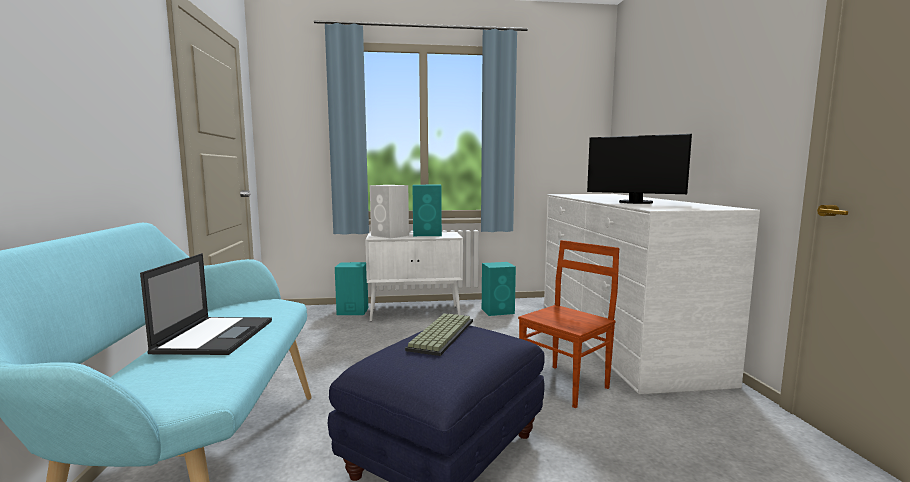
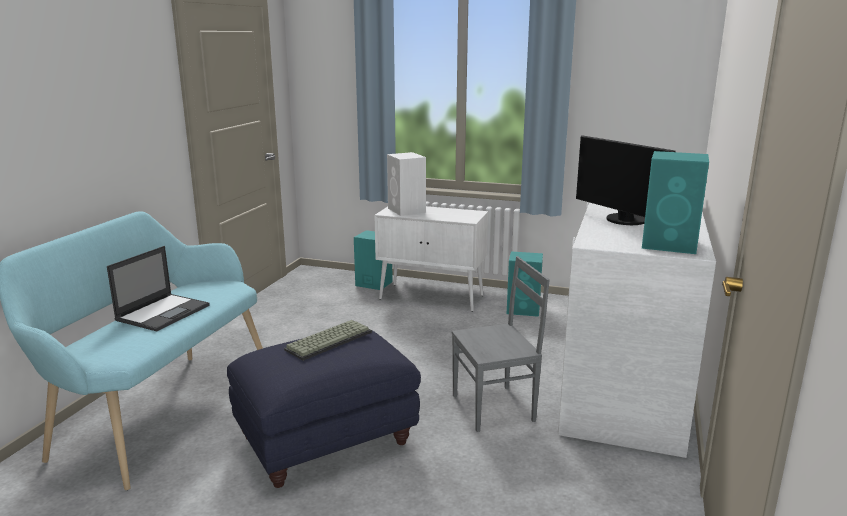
camera: 25 degrees right, 10 degrees up
(428, 234) = (448, 212): turquoise speaker -> turquoise speaker (671, 245)
(565, 385) = (495, 408): brown chair -> grey chair

